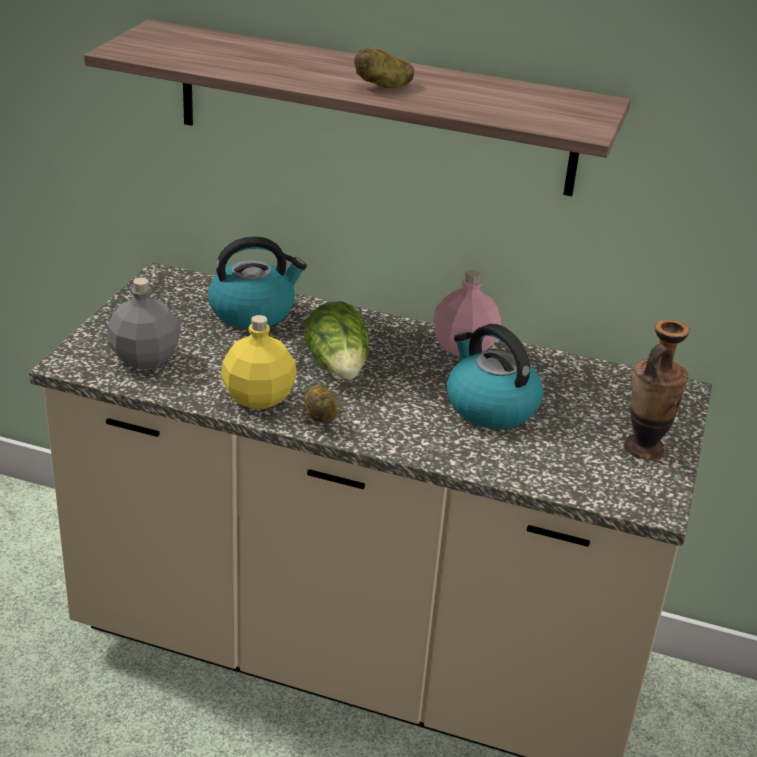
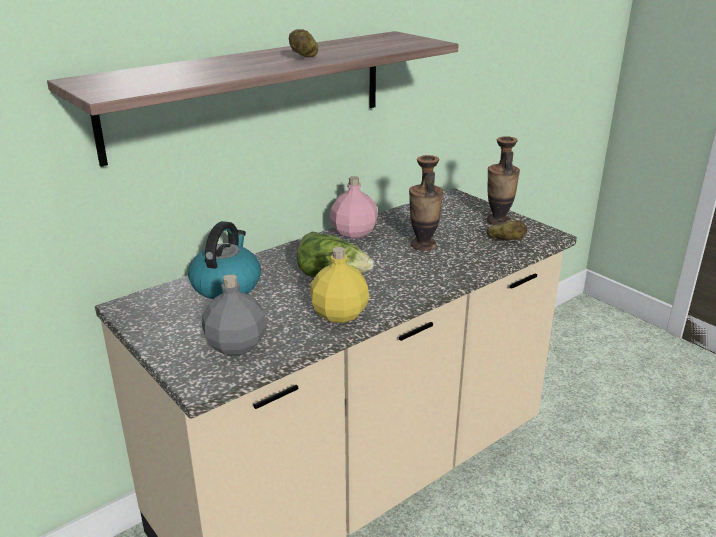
camera: 55 degrees left, 5 degrees down
(321, 416) = (383, 299): potato -> potato (506, 240)
(490, 406) = (423, 245): kettle -> vase

